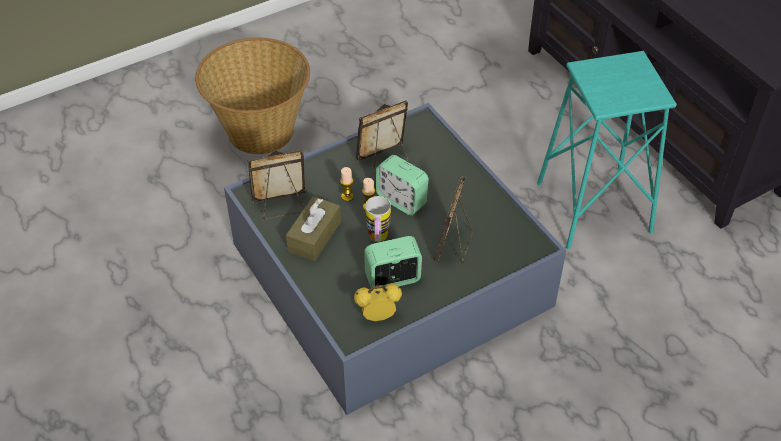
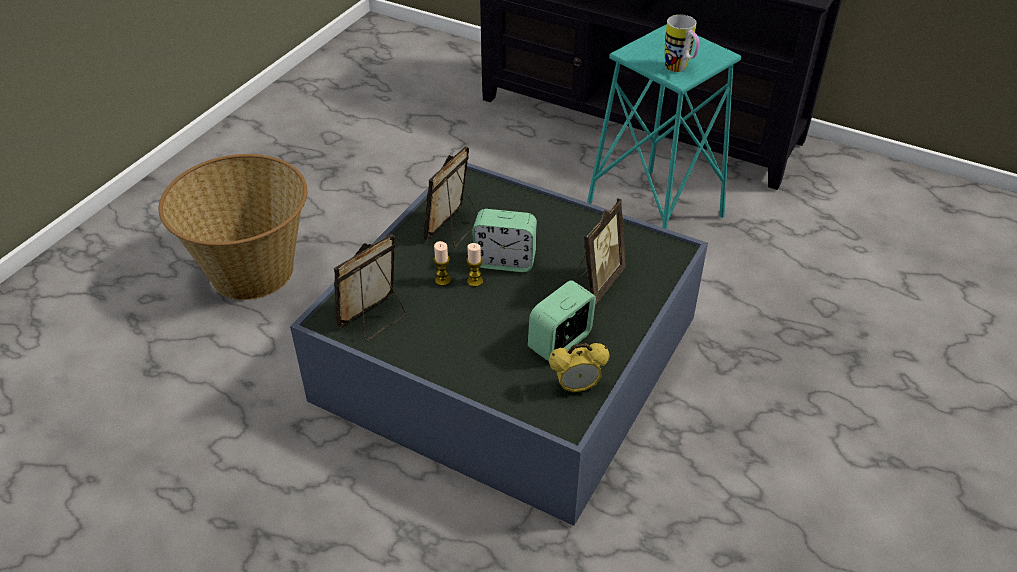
camera: 30 degrees left, 5 degrees down
(314, 236) = (438, 335): brown tissue box -> none
(378, 239) = (512, 310): mug -> mug (679, 70)
(378, 316) = (576, 387): alarm clock -> alarm clock turned 150 degrees counterclockwise
(454, 245) = (595, 283): picture frame -> picture frame turned 135 degrees counterclockwise

